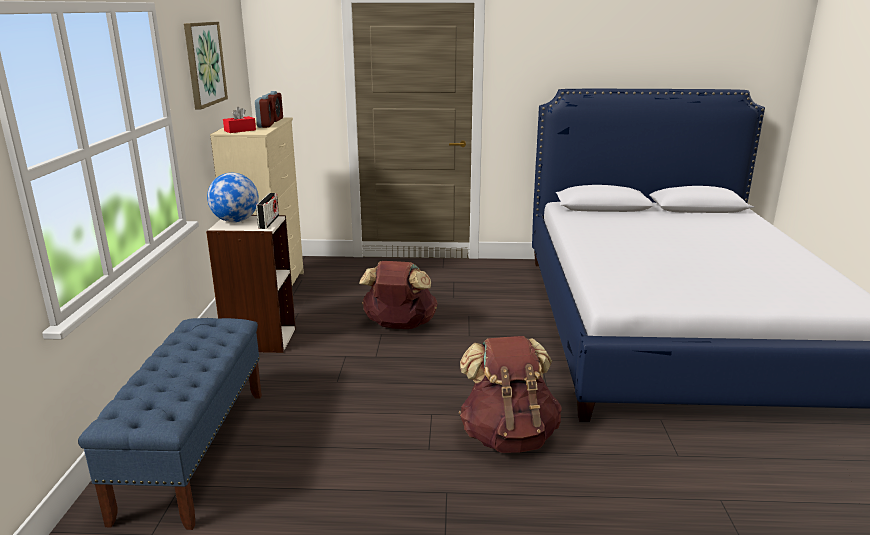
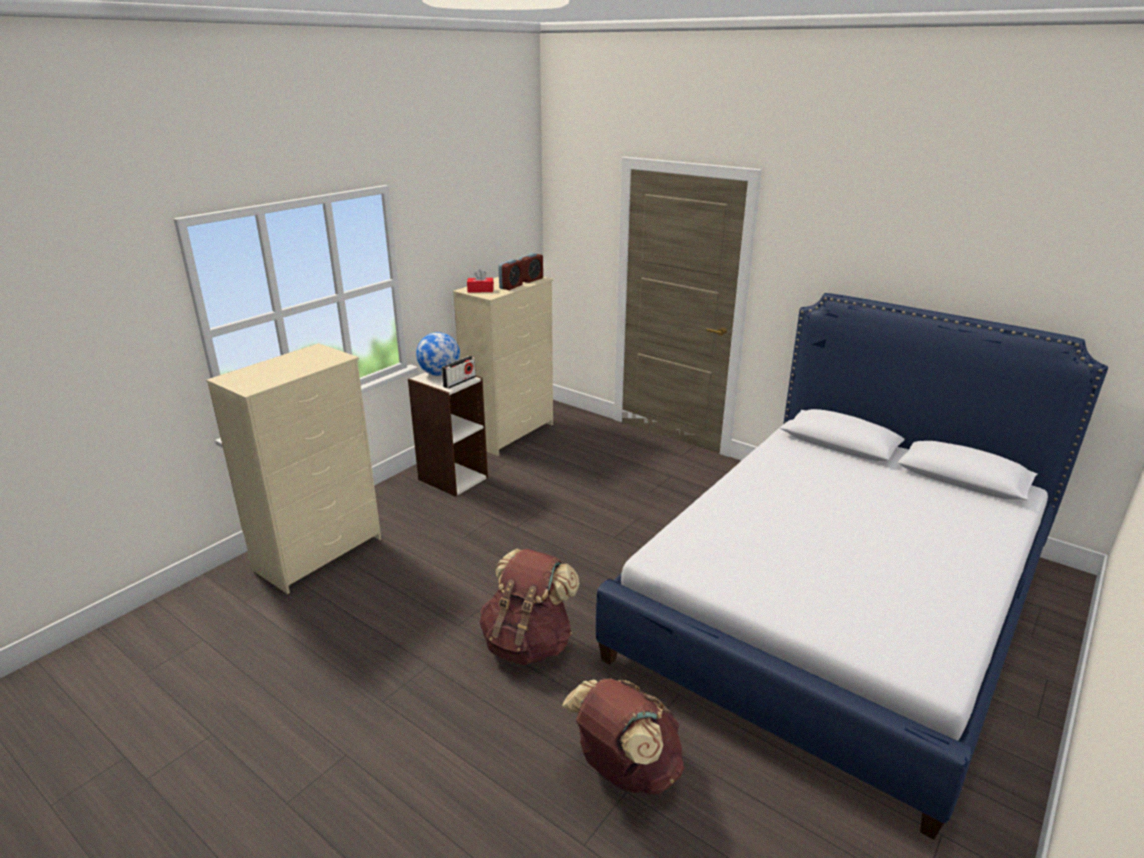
camera: 35 degrees right, 5 degrees up
(194, 451) = (320, 554): blue bench -> beige dresser
(204, 64) = (461, 227): picture -> none
(399, 326) = (568, 505): brown backpack -> brown backpack (625, 770)

